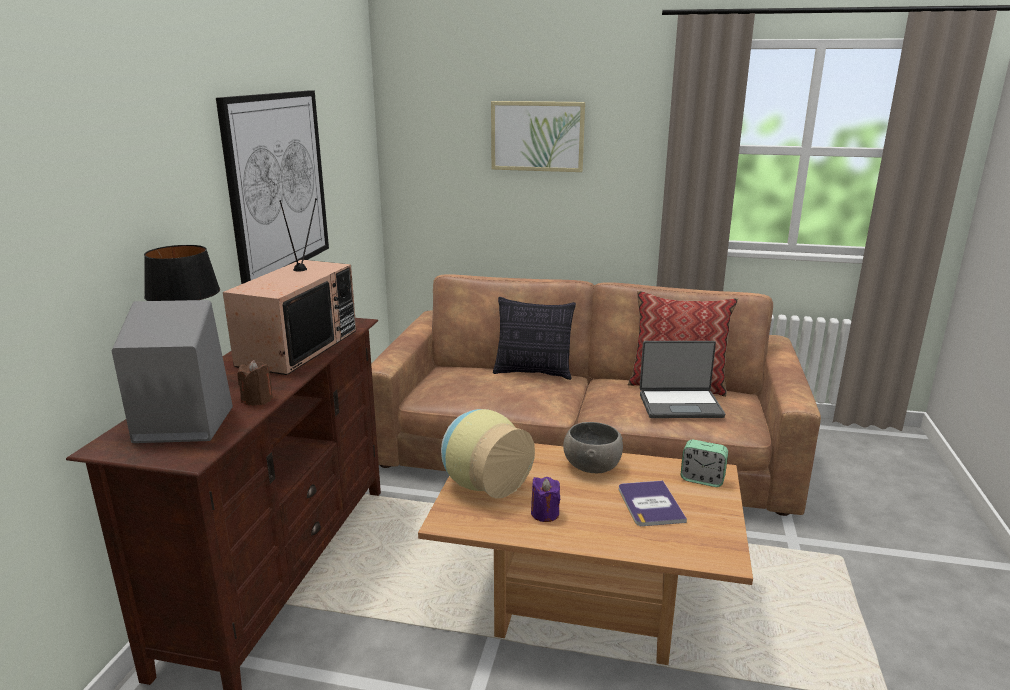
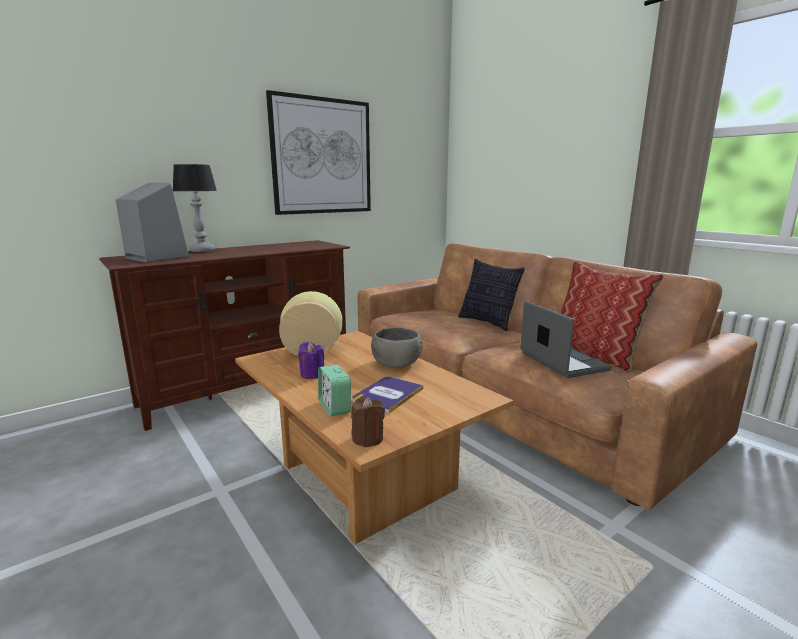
camera: 40 degrees right, 5 degrees down
(257, 400) = (205, 257): brown candle -> brown candle (367, 439)
(297, 347) = (280, 248): television -> none
(537, 136) = (544, 139): picture -> none
(680, 405) = (561, 362): laptop -> laptop turned 150 degrees counterclockwise
(702, 479) = (461, 397): alarm clock -> alarm clock (334, 408)

